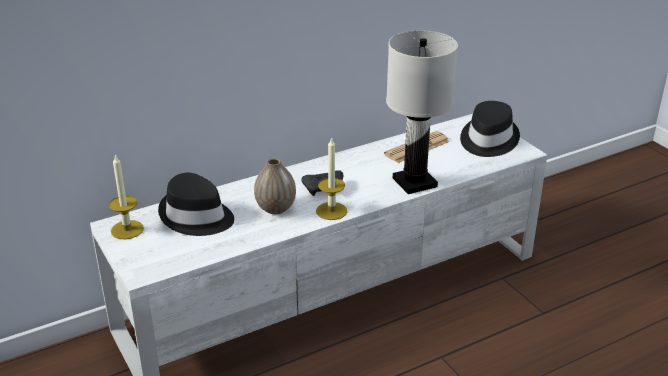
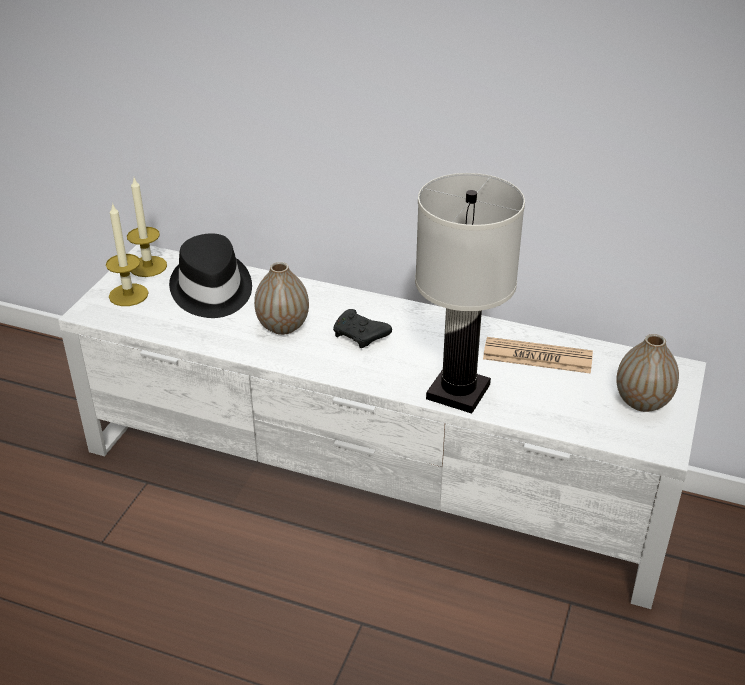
camera: 50 degrees right, 5 degrees up
(331, 211) = (323, 363): candle -> candle (128, 295)
(488, 140) = (642, 402): black hat -> vase

